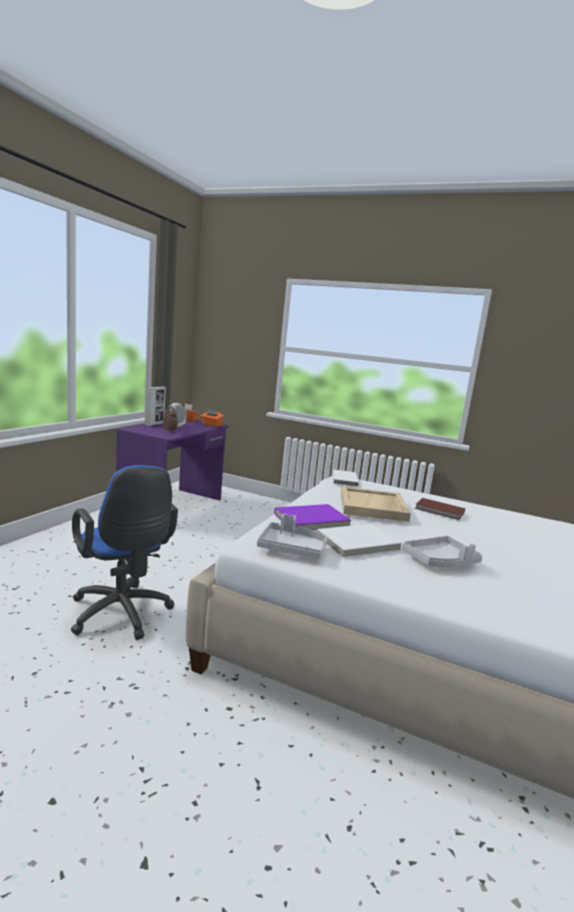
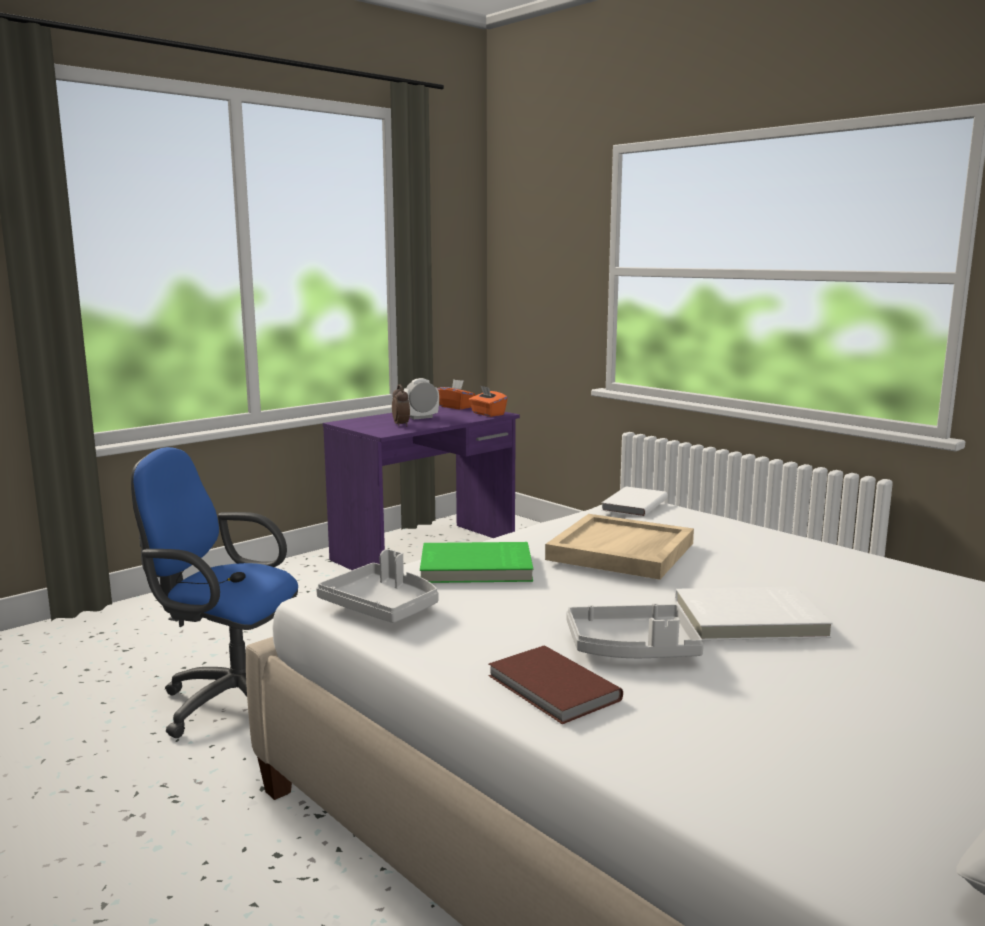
camera: 25 degrees right, 0 degrees up
(122, 615) = (231, 702): blue office chair -> blue office chair turned 120 degrees clockwise
(154, 424) = (391, 415): picture frame -> none
(312, 521) = (476, 568): purple book -> green book
(358, 544) = (511, 608): white book -> white book (750, 620)
(440, 511) = (761, 565): brown book -> brown book (552, 689)

